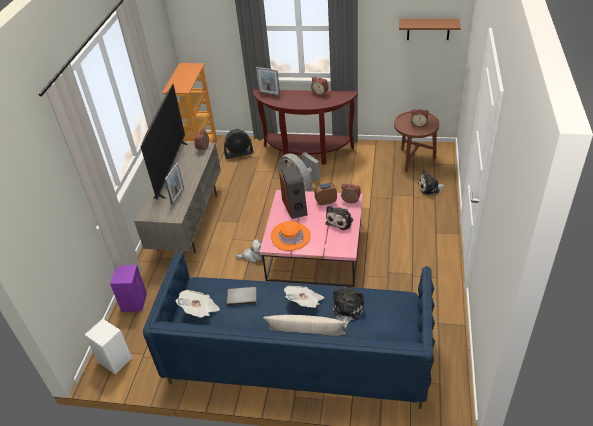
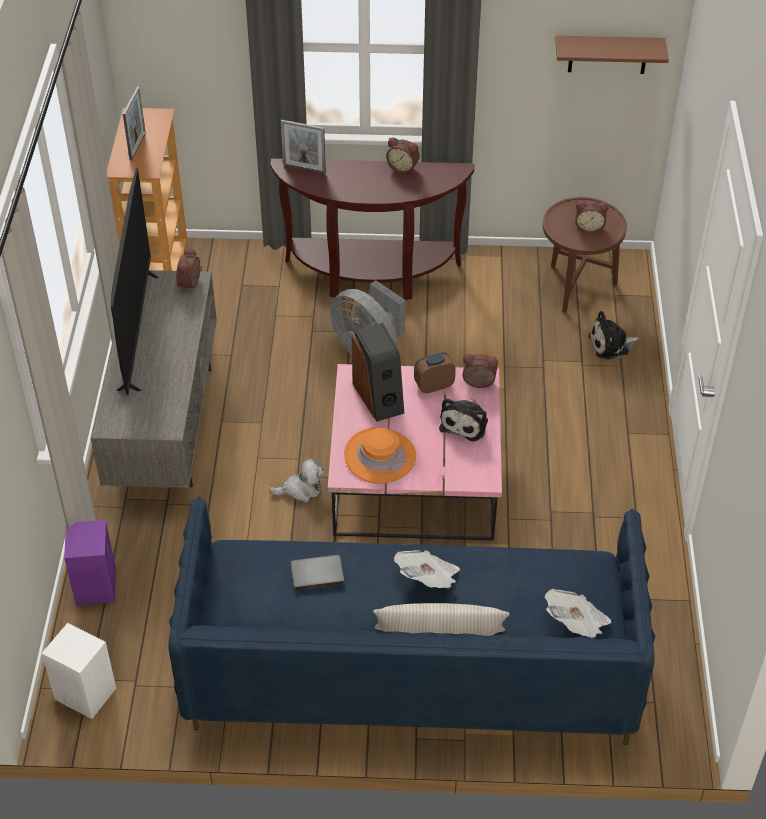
camera: 10 degrees left, 5 degrees up
(178, 196) = (163, 386): picture frame -> picture frame (137, 146)
(200, 310) = (247, 601): newspaper -> newspaper (576, 623)
(239, 153) = (238, 278): black fan -> none
(347, 310) = (501, 589): plush toy -> none

